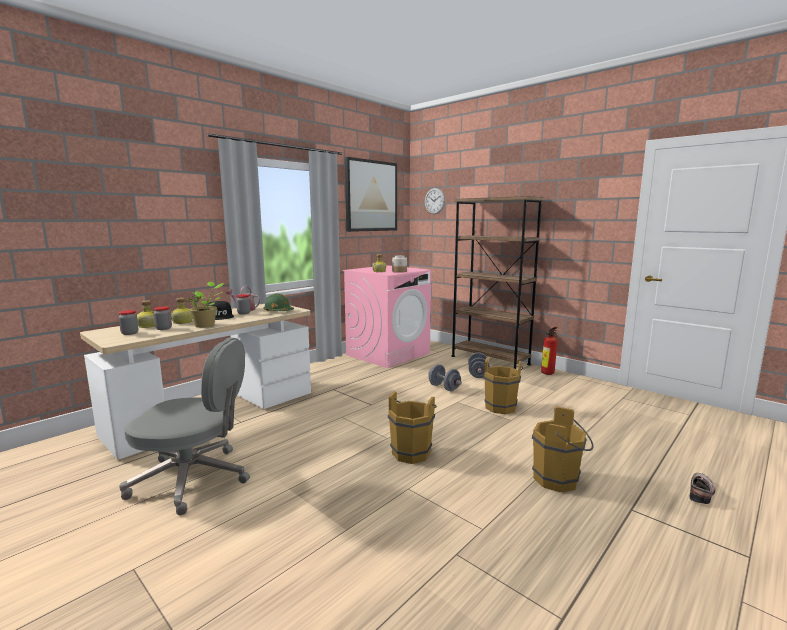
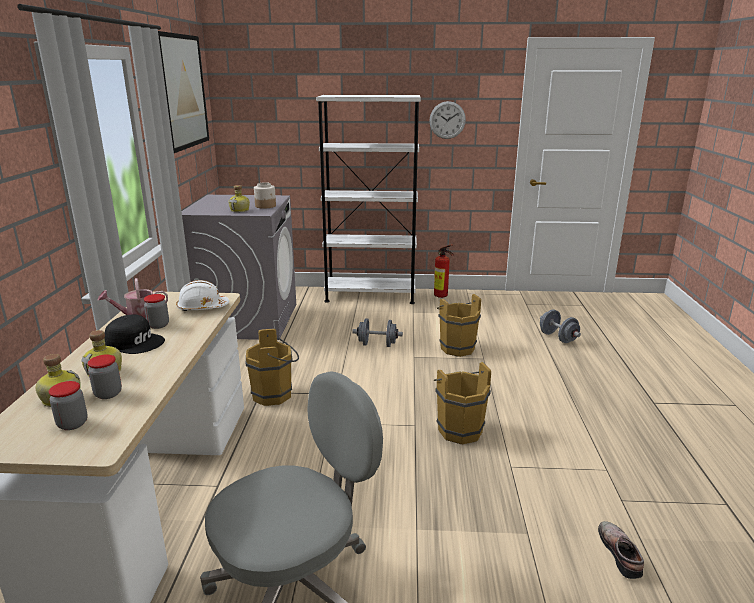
camera: 40 degrees left, 10 degrees up
(206, 325) = (164, 364): potted plant -> none
(278, 311) = (202, 308): green hard hat -> white hard hat
(388, 354) = (249, 320): pink washing machine -> grey washing machine
(434, 201) = (256, 94): wall clock -> wall clock (447, 120)
(478, 374) = (385, 317): grey dumbbell -> grey dumbbell (558, 338)
(490, 360) = (370, 295): brown bookcase -> white bookcase
(559, 480) = (590, 401): brown bucket -> brown bucket (275, 395)
(702, 493) = (666, 370): shoe -> shoe (621, 553)

